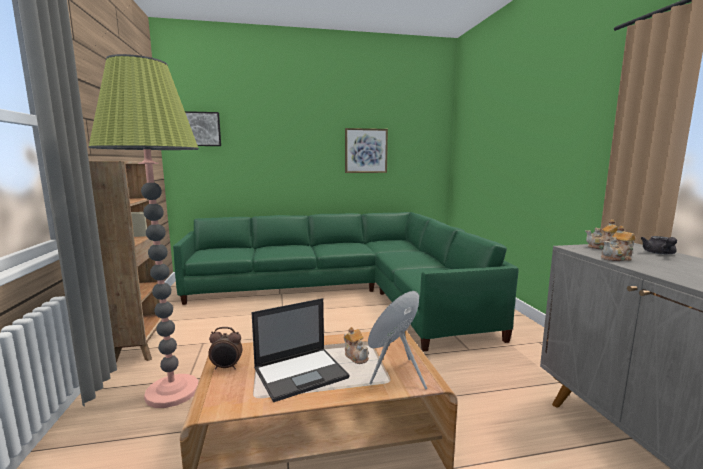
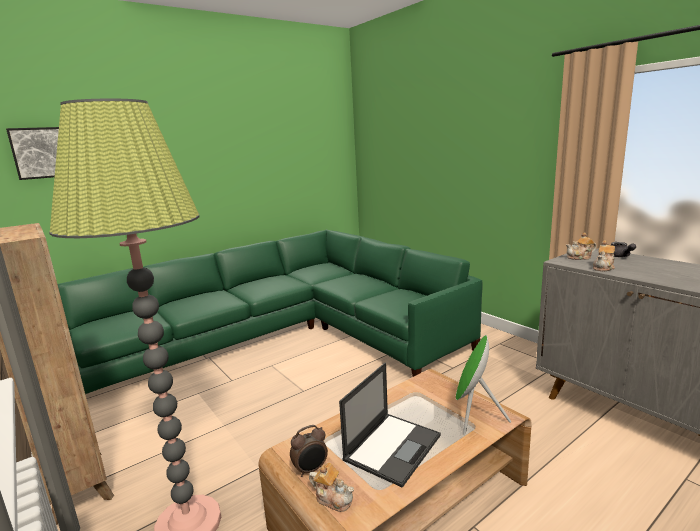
camera: 25 degrees left, 5 degrees up
(356, 356) = (422, 411): teapot -> teapot (333, 498)
(366, 151) = (268, 164): picture -> none

